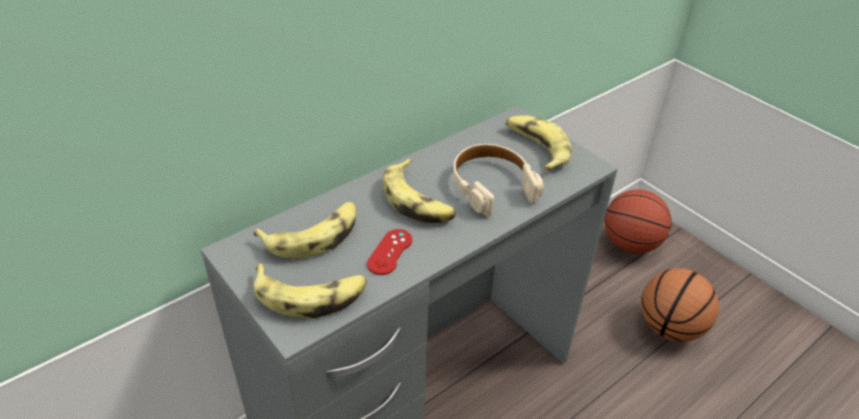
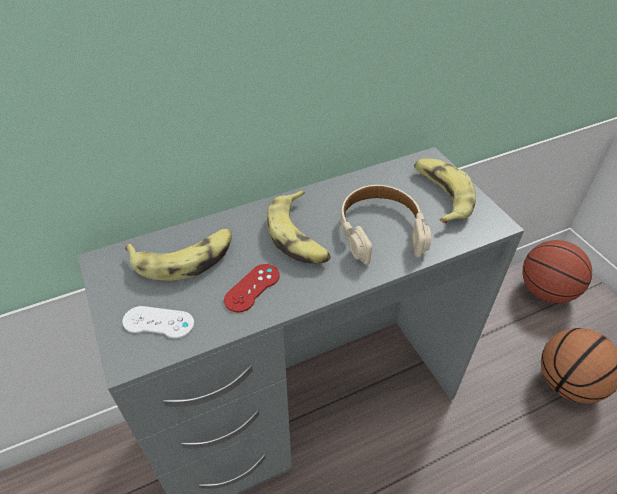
camera: 15 degrees right, 5 degrees up
(311, 295) = (158, 322): banana -> white game controller

